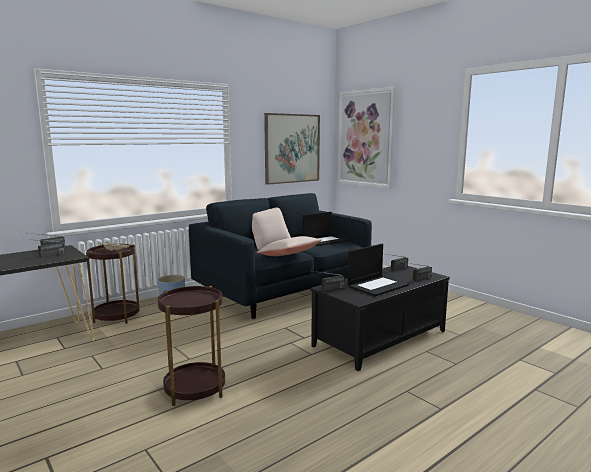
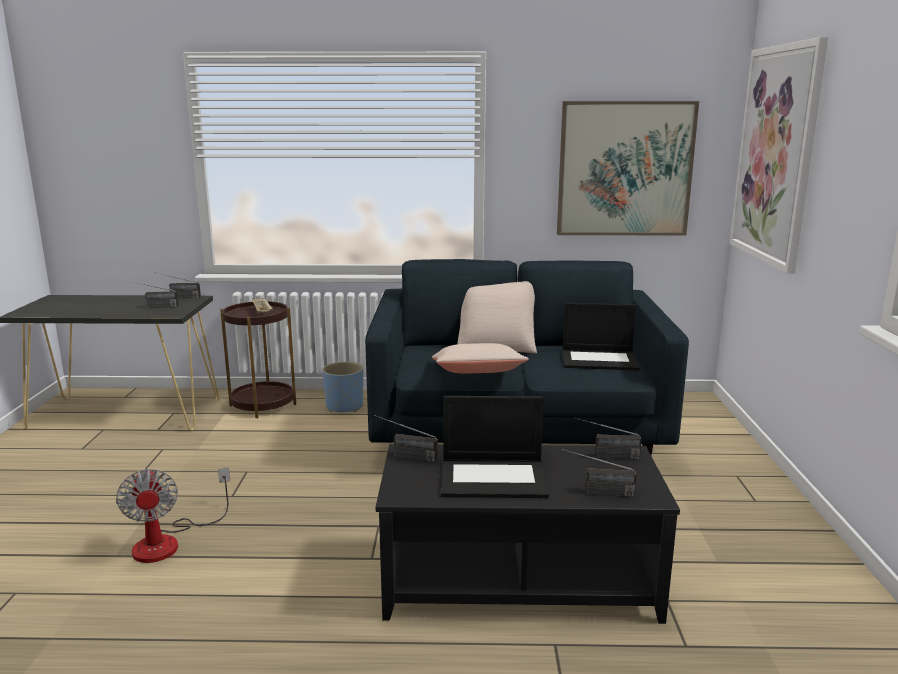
camera: 40 degrees right, 5 degrees up
(195, 389) = (169, 541): brown side table -> fan

